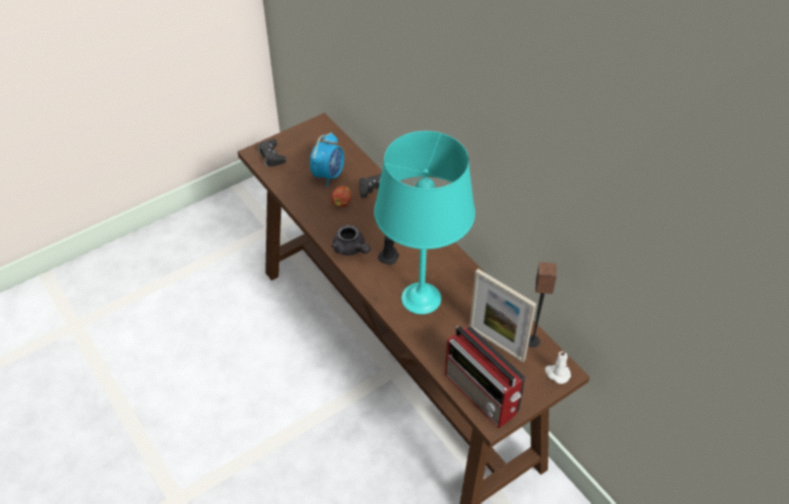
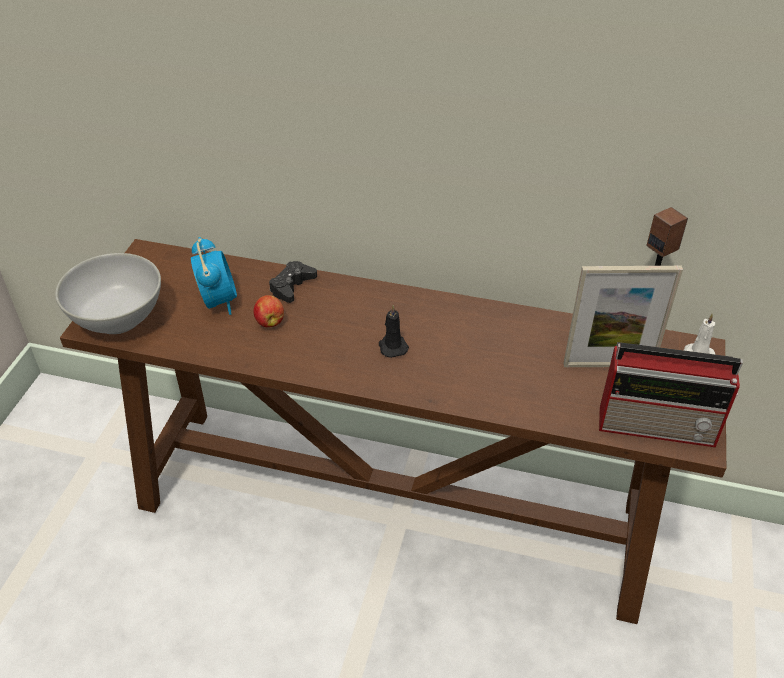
camera: 40 degrees left, 5 degrees down
(271, 156) = (117, 319): black game controller -> white bowl
(351, 249) = (340, 365): grey teapot -> none
(420, 298) = (478, 368): turquoise table lamp -> none

